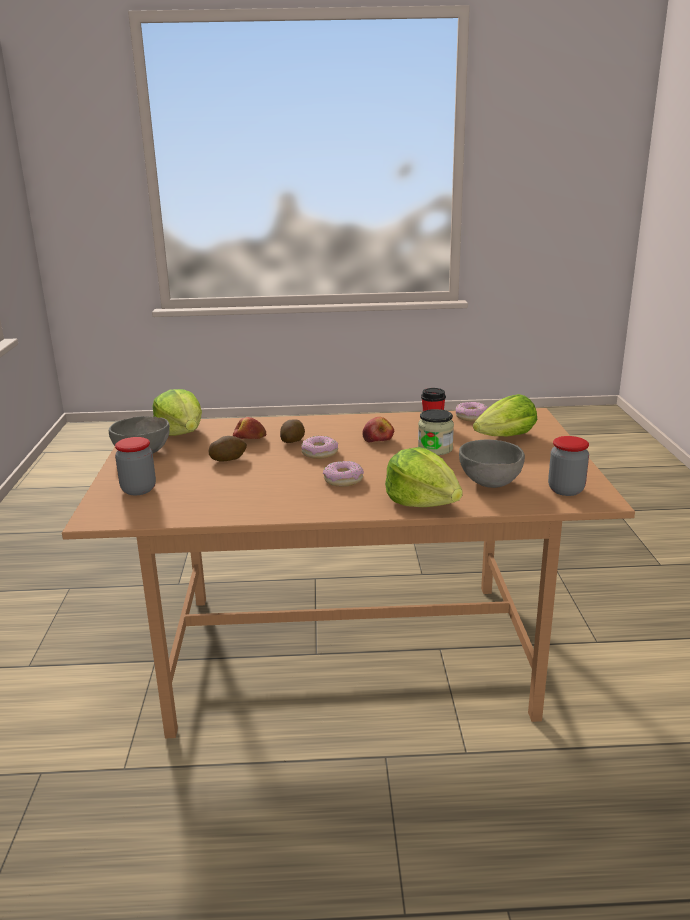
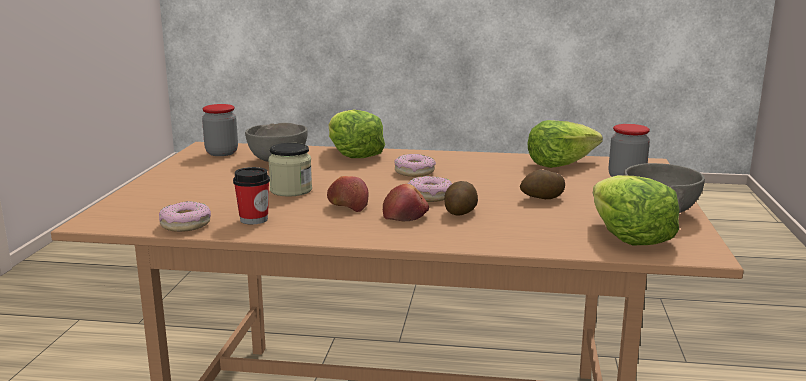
camera: 170 degrees left, 5 degrees down
(249, 439) = (520, 219): apple -> apple (406, 215)
(505, 437) = (191, 195): lettuce -> lettuce (560, 163)

